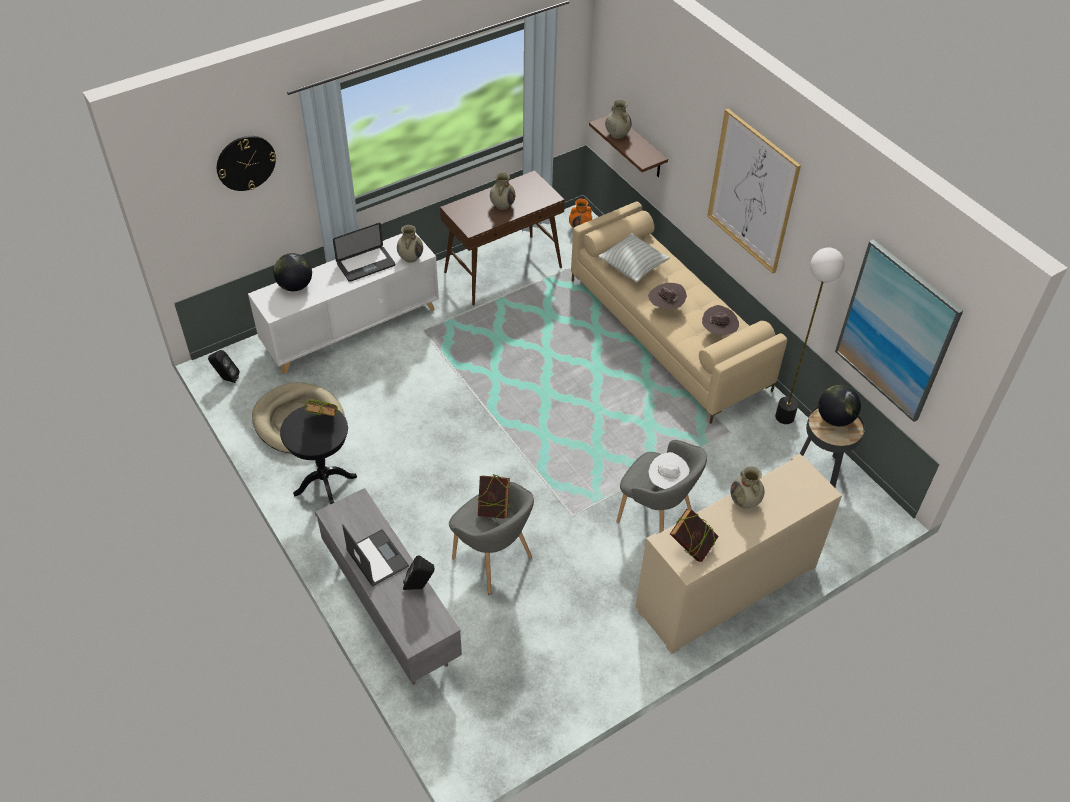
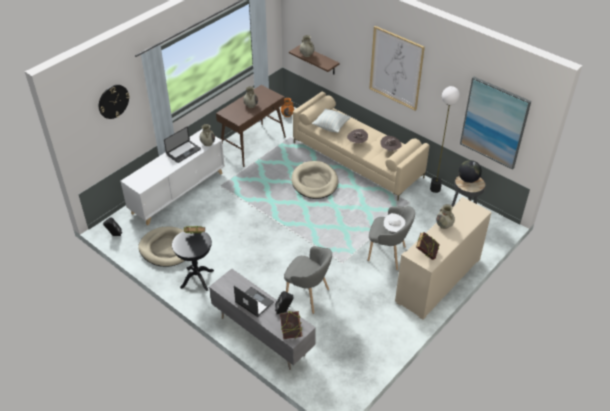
camera: 15 degrees left, 5 degrees down
(295, 286) = (147, 171): globe -> none
(493, 508) = (306, 263): book -> book (291, 332)
(580, 358) = (314, 182): none -> beige dog bed

